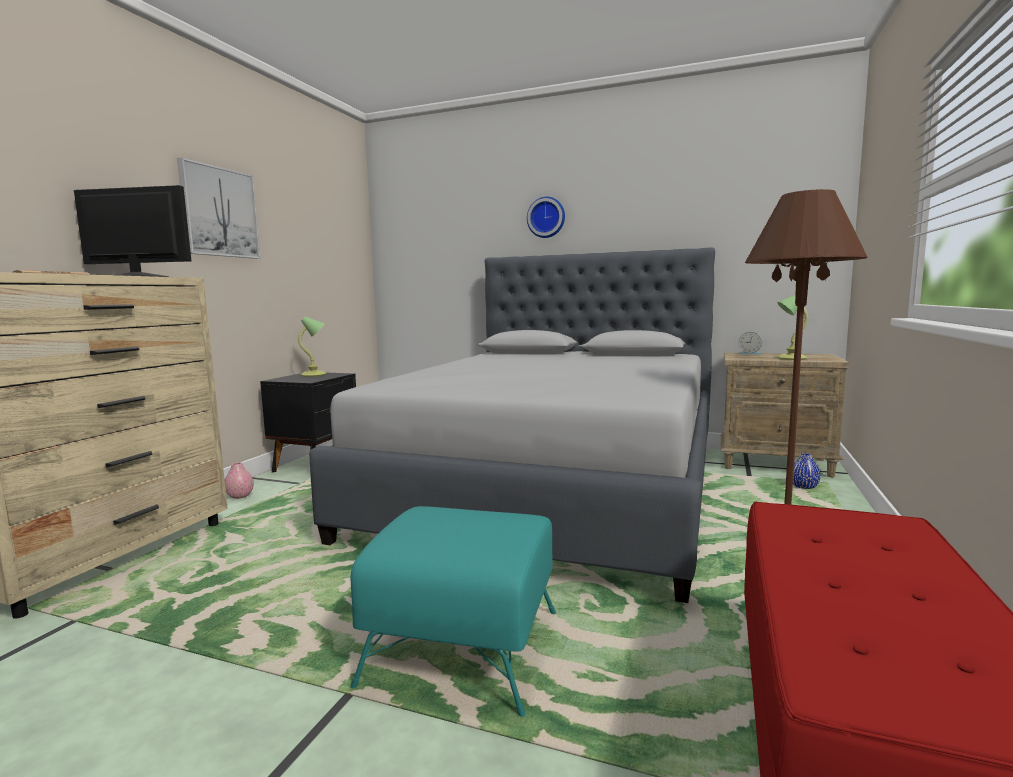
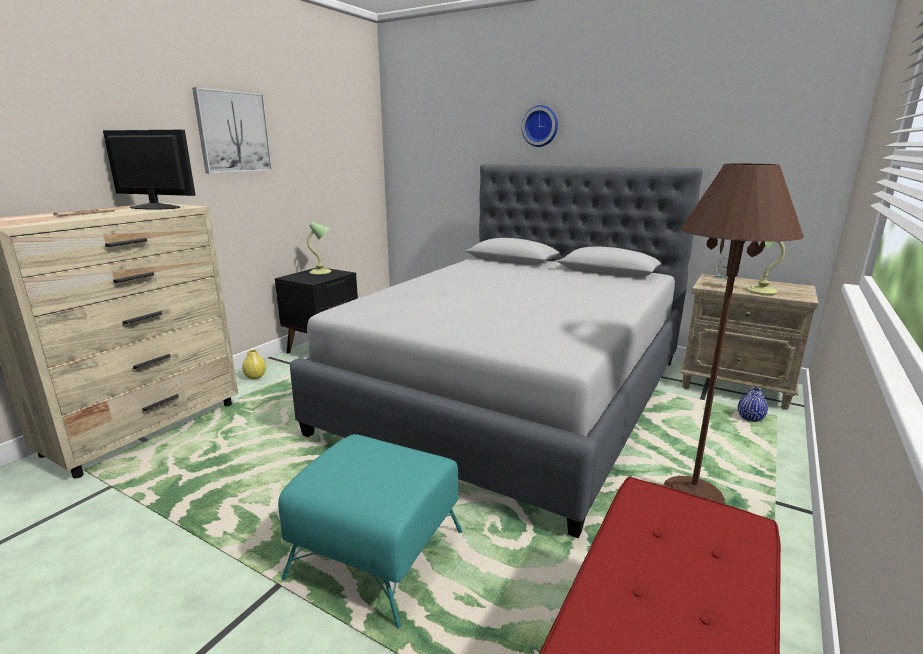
camera: 10 degrees right, 10 degrees up
(240, 496) = (255, 376): pink vase -> yellow vase

